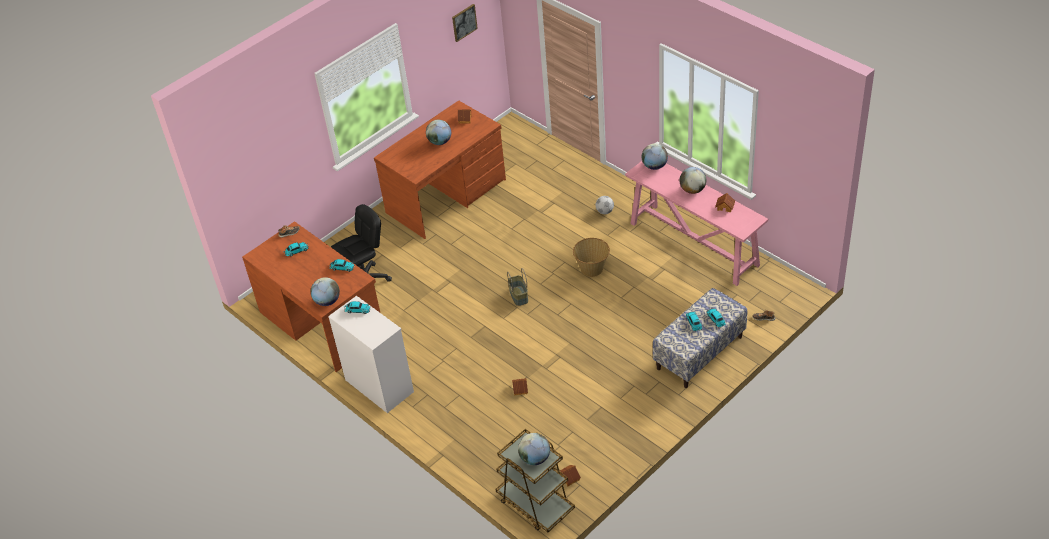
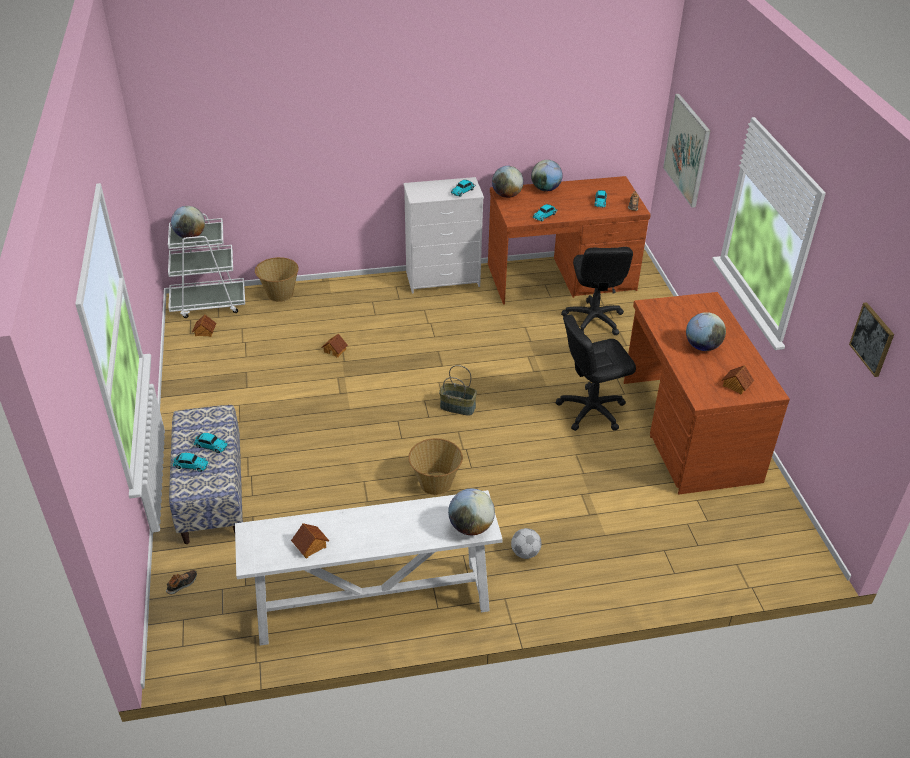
camera: 120 degrees right, 5 degrees down
(255, 178) = (687, 150): none -> picture
(465, 240) = (591, 410): none -> black office chair
(484, 469) = (279, 294): none -> basket
(535, 504) = (209, 303): brown cart -> white cart
(692, 190) = (380, 535): globe -> globe (545, 189)
(694, 244) = (371, 603): pink console table -> white console table

